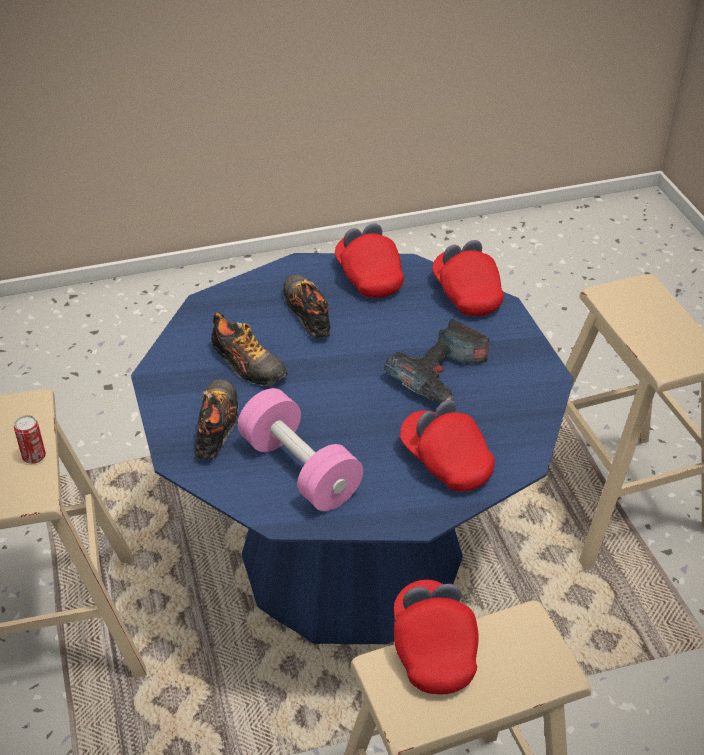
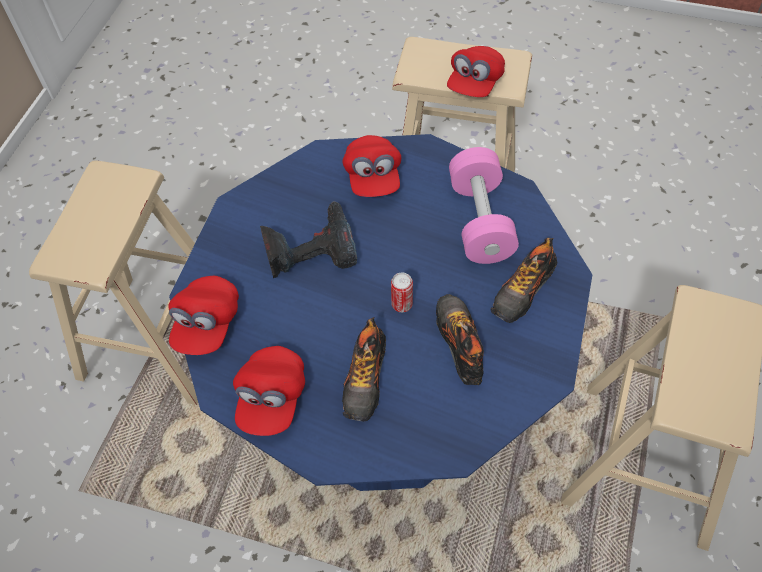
camera: 145 degrees left, 15 degrees up
(34, 457) = (689, 345): can -> can (402, 304)

